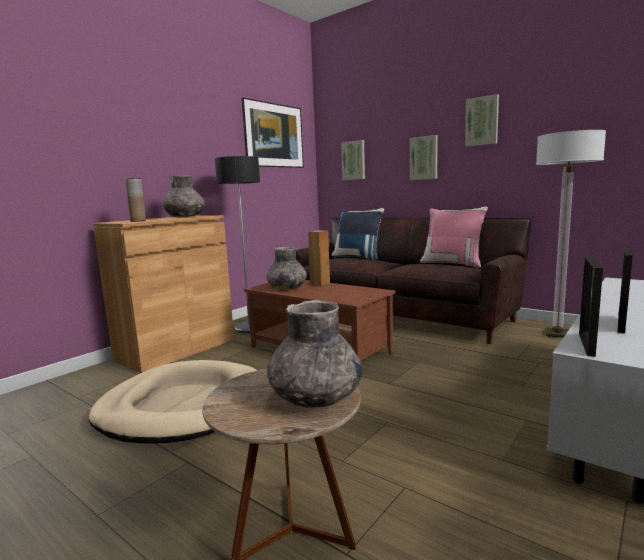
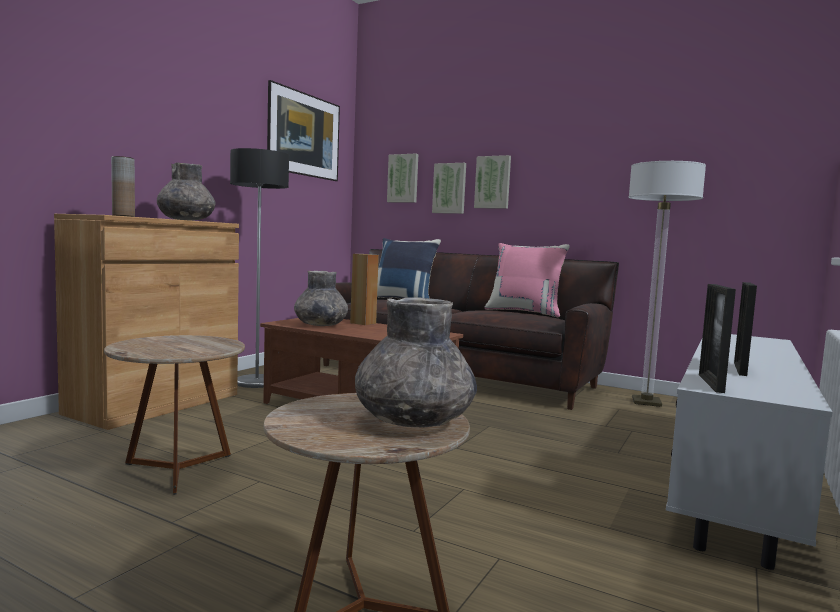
camera: 10 degrees left, 5 degrees down
(182, 407) = (177, 470): beige dog bed -> brown side table
(482, 121) = (565, 144): picture -> picture (450, 188)

